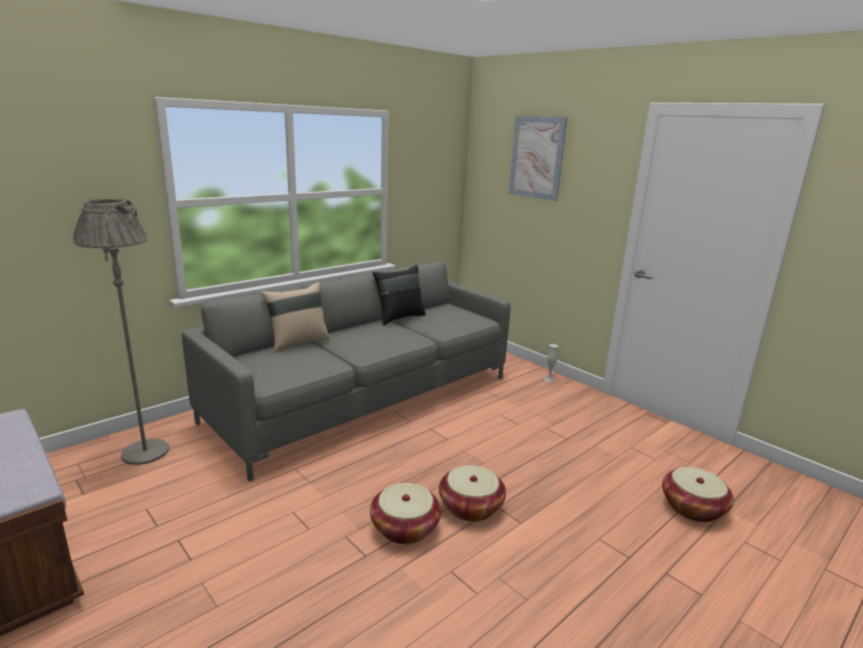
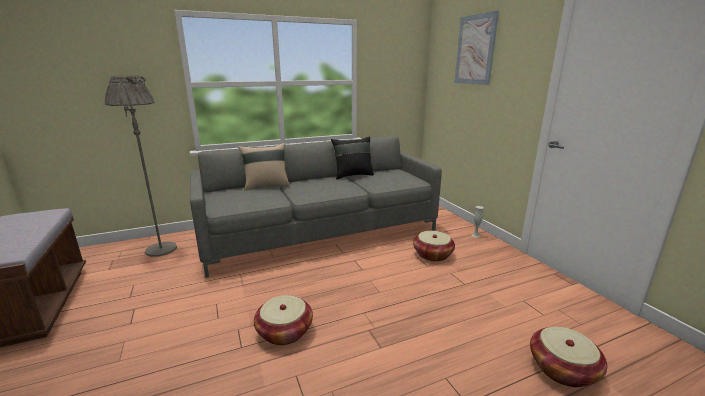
camera: 20 degrees right, 0 degrees up
(470, 507) = (346, 325): basket -> basket (432, 255)

